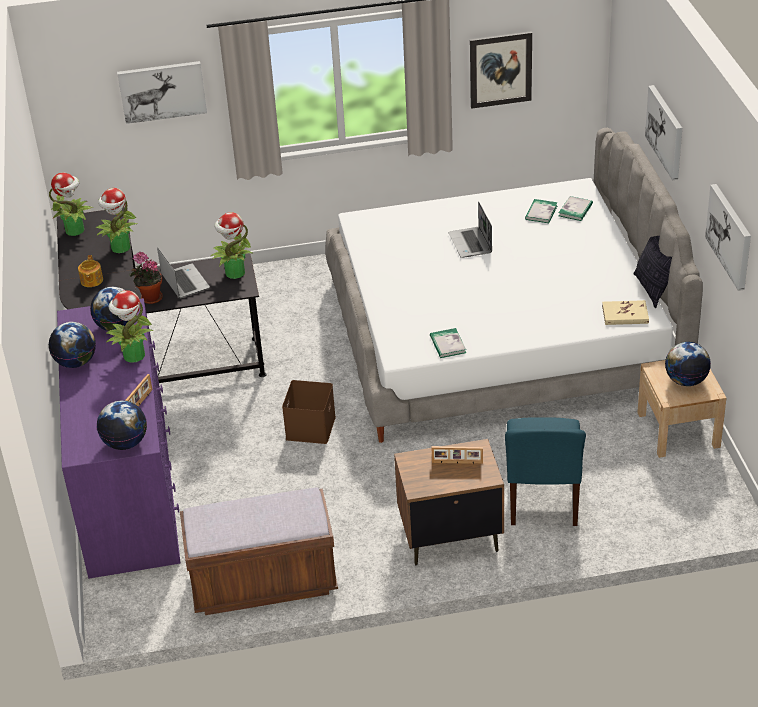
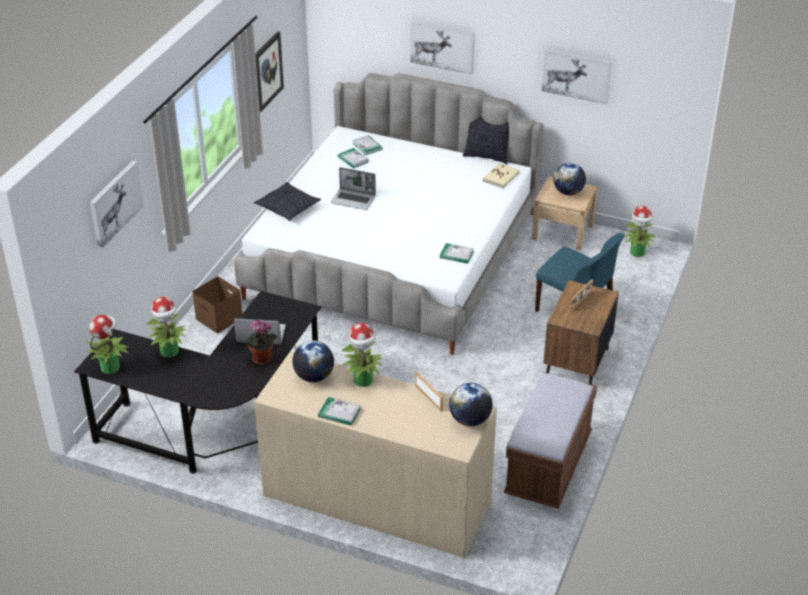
camera: 60 degrees left, 0 degrees up
(76, 362) = (339, 413): globe -> book
(91, 281) = (198, 382): teapot -> none
(128, 486) = (376, 498): purple dresser -> beige dresser
(234, 273) = (278, 307): potted plant -> potted plant (637, 252)
(310, 427) = (402, 379): brown storage box -> brown storage box (218, 318)
(413, 215) = (288, 208): none -> pillow

